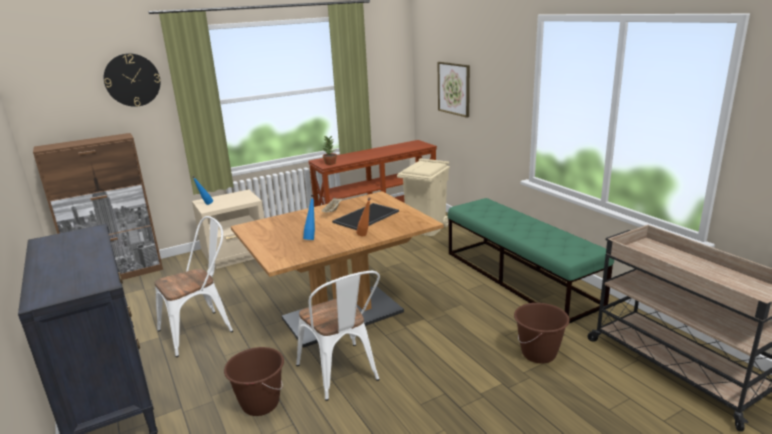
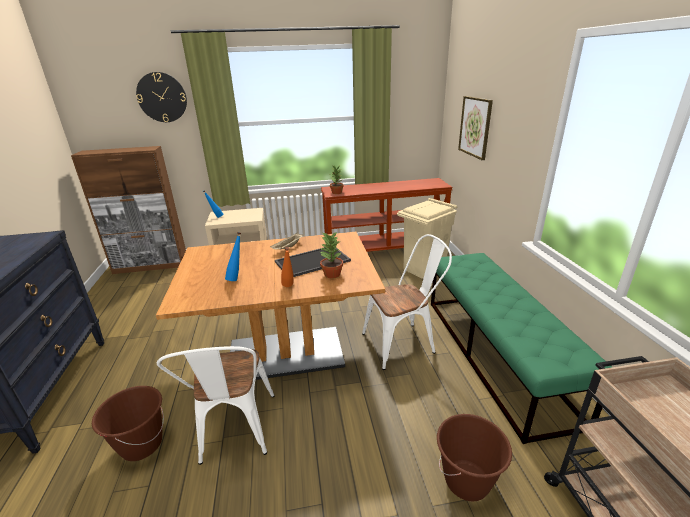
camera: 20 degrees right, 5 degrees up
(202, 329) = (164, 336): white chair -> white chair (404, 343)
(392, 222) = (331, 274): none -> potted plant

